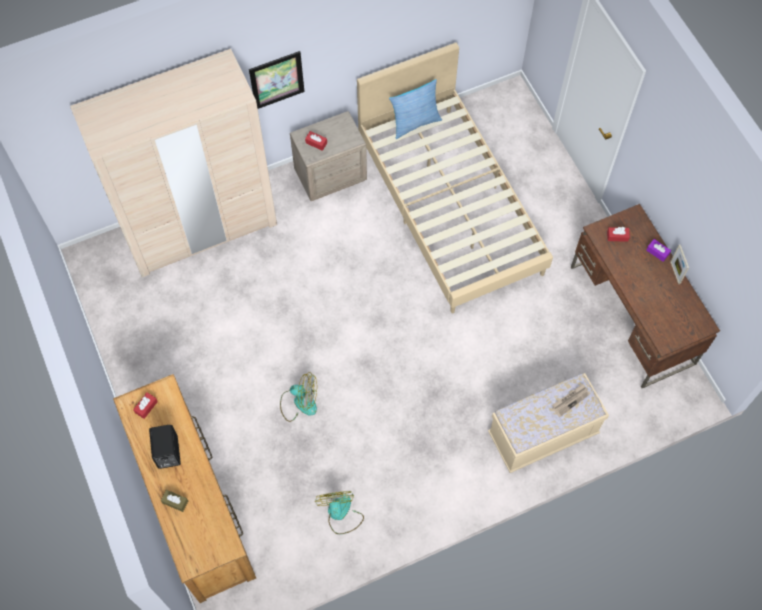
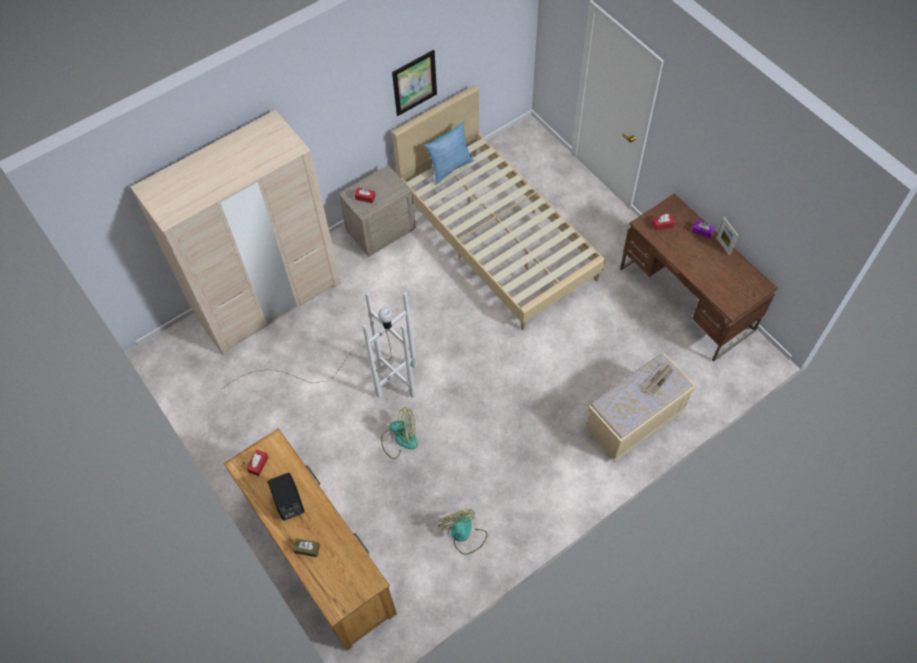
camera: 10 degrees left, 5 degrees down
(270, 326) = (355, 375): none -> white floor lamp
(277, 80) = (320, 140): picture -> picture (414, 83)

